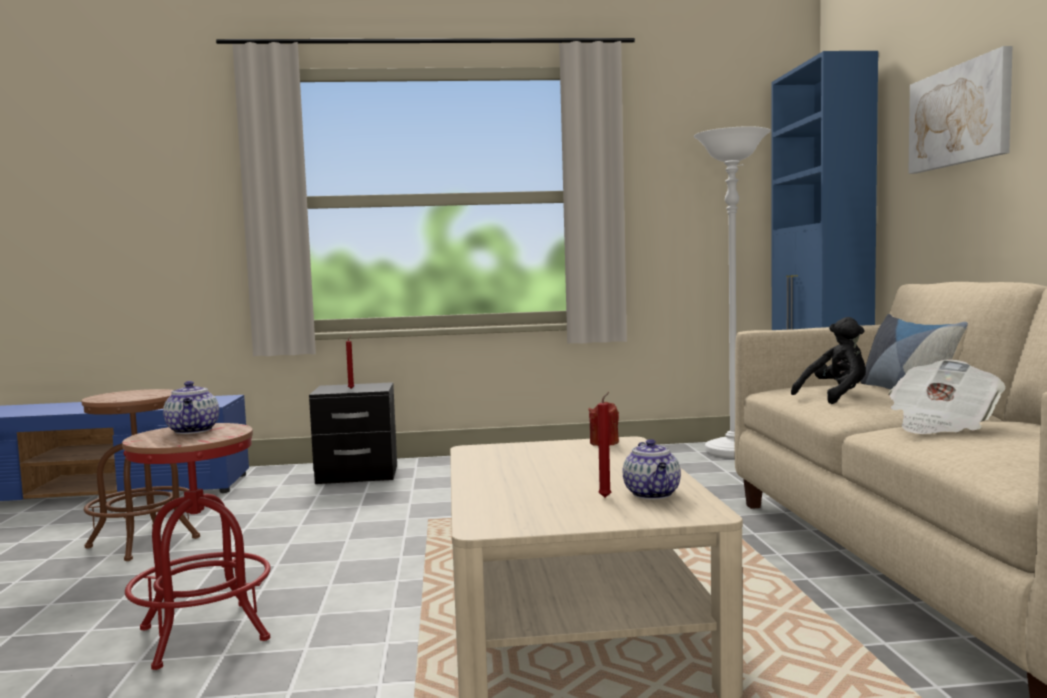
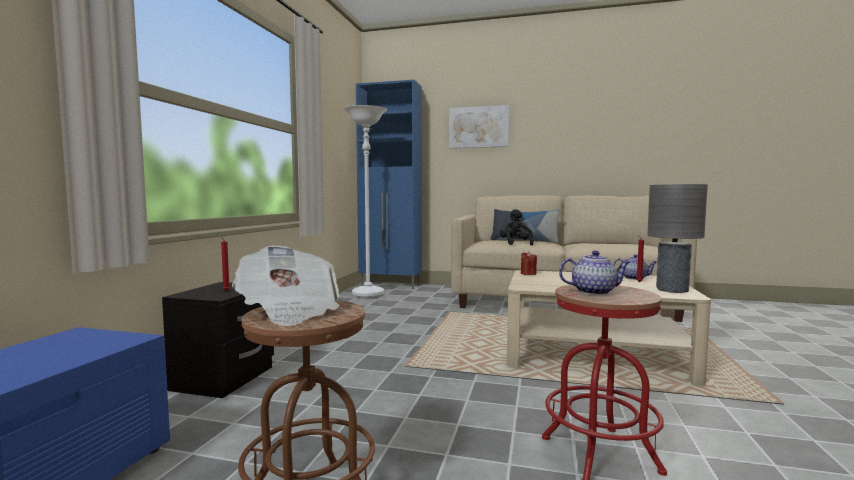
camera: 70 degrees left, 0 degrees up
(535, 516) = (671, 290): none -> grey table lamp
(941, 425) = (589, 245): newspaper -> newspaper (289, 311)

